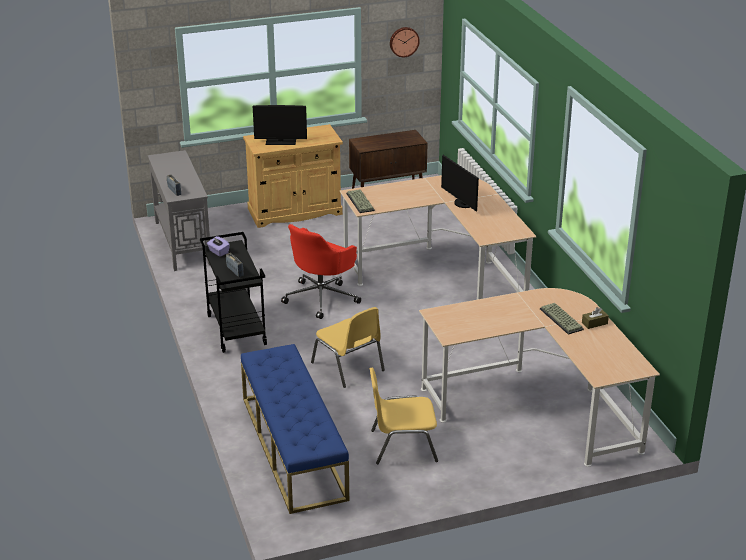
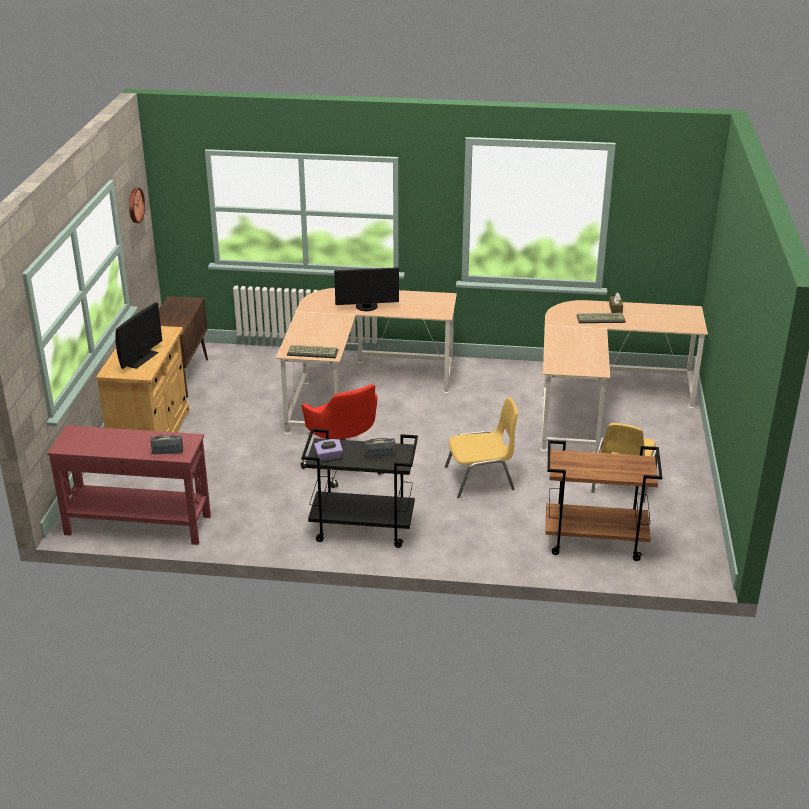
camera: 65 degrees left, 0 degrees up
(183, 242) = (137, 524): grey console table -> red console table
(293, 447) = (594, 542): blue bench -> brown cart

